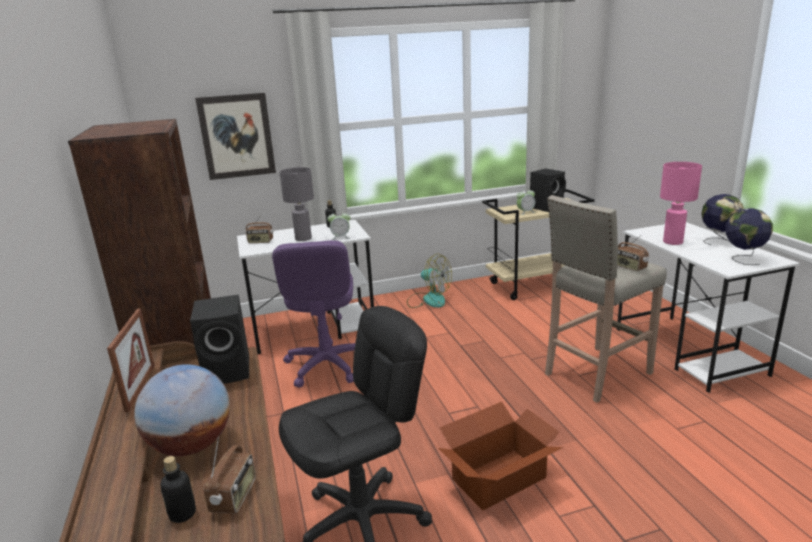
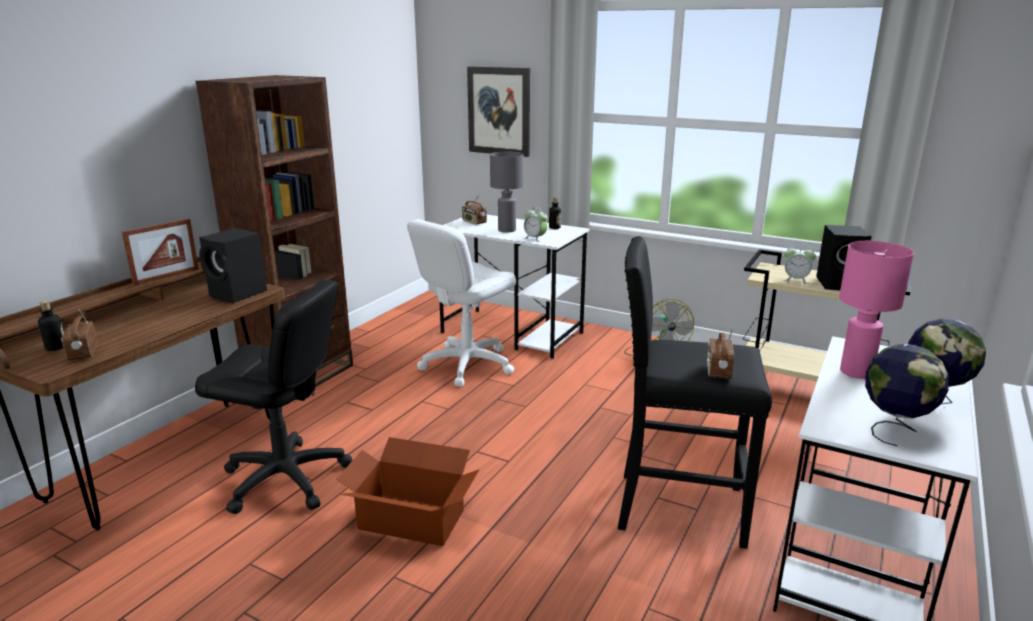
camera: 45 degrees right, 0 degrees up
(191, 446) = (132, 321): globe -> none
(234, 497) = (82, 353): radio -> radio turned 105 degrees clockwise
(326, 365) = (467, 364): purple office chair -> white office chair
(595, 374) = (677, 507): beige stool -> black stool

